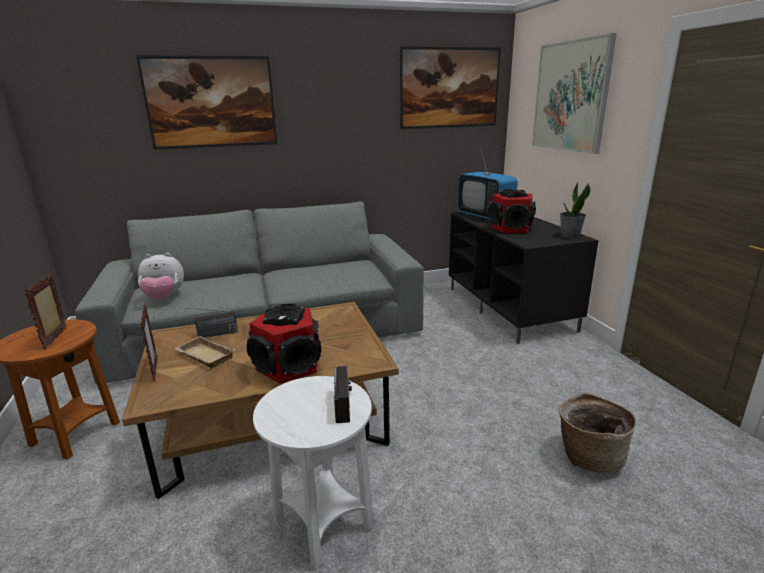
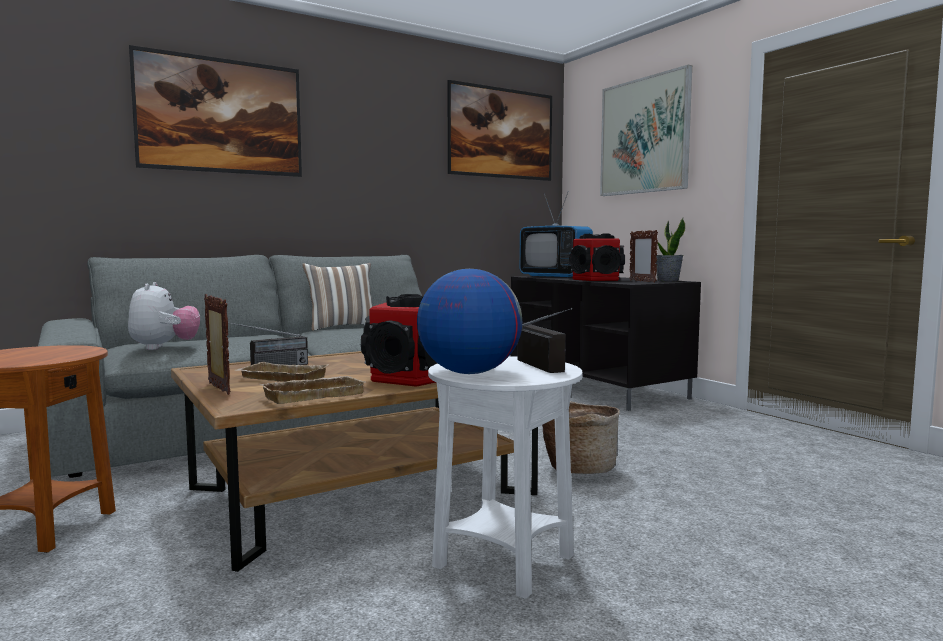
camera: 15 degrees left, 15 degrees down
(56, 338) = (49, 354): picture frame -> picture frame (642, 281)
(164, 297) = (164, 347): plush toy -> plush toy turned 75 degrees counterclockwise
(204, 390) = (313, 395): none -> beige tray
(279, 414) = (469, 373): none -> globe
(303, 265) = (342, 327): none -> pillow
(589, 456) = (777, 480): basket -> basket (577, 469)

